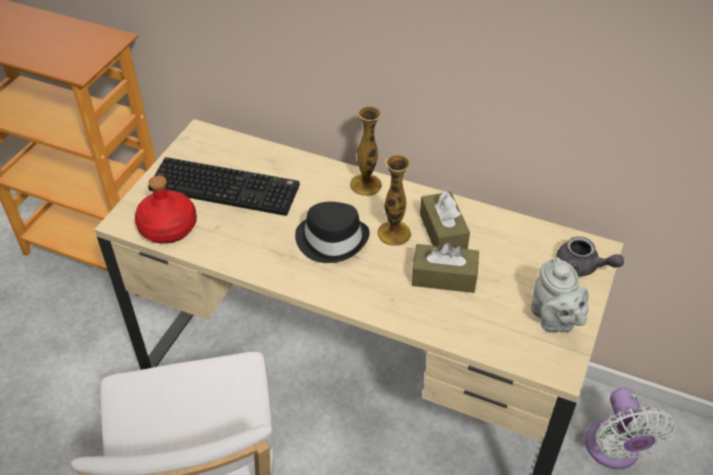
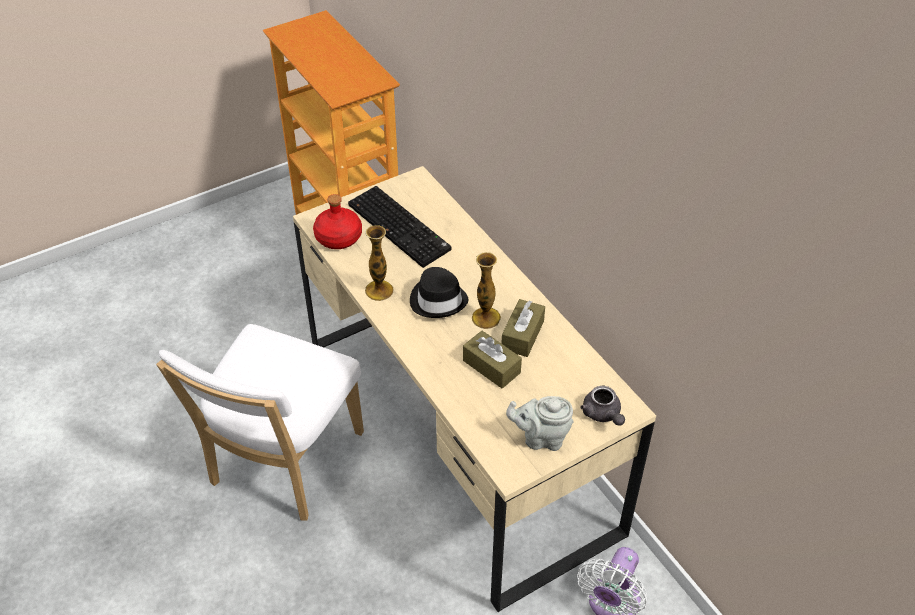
camera: 35 degrees right, 0 degrees up
(365, 185) = (499, 273): vase -> vase (379, 290)
(554, 320) = (541, 438): grey teapot -> grey teapot turned 75 degrees clockwise

